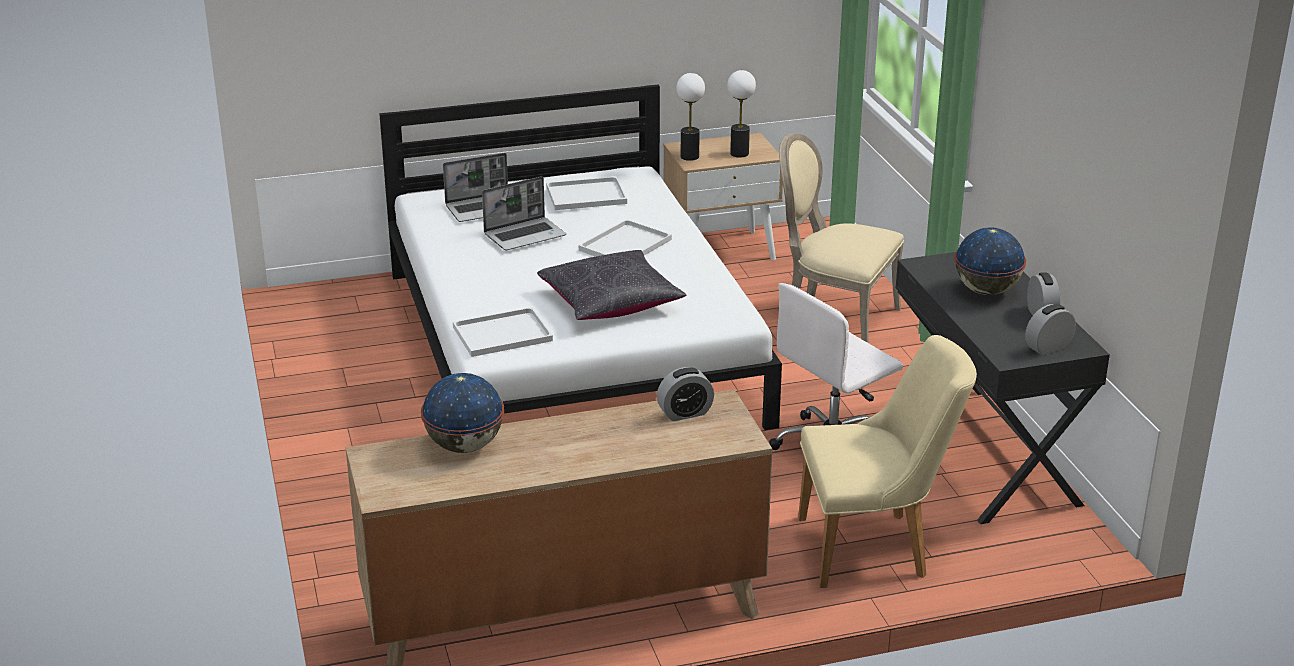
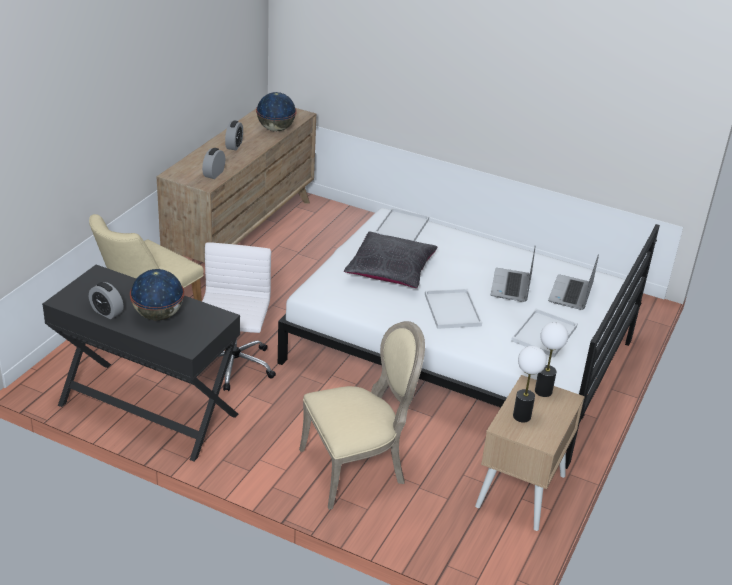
camera: 130 degrees right, 5 degrees up
(1048, 347) = (82, 291): alarm clock -> alarm clock (234, 146)

